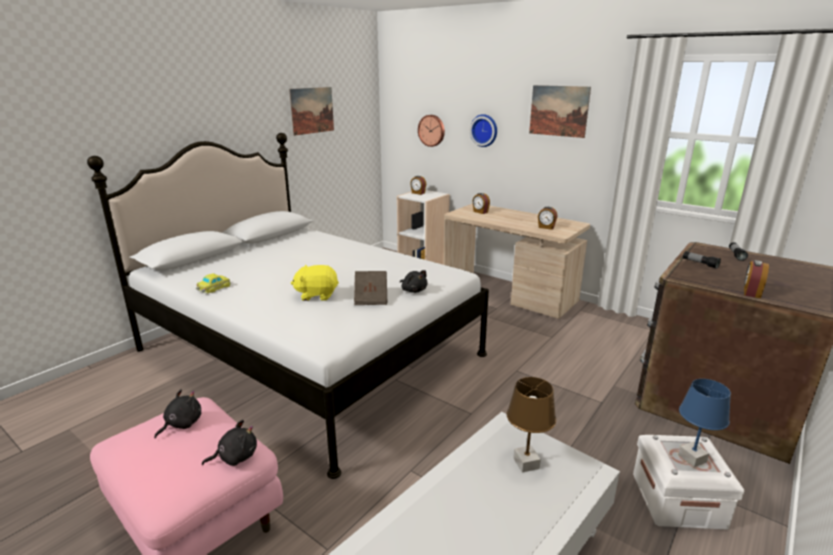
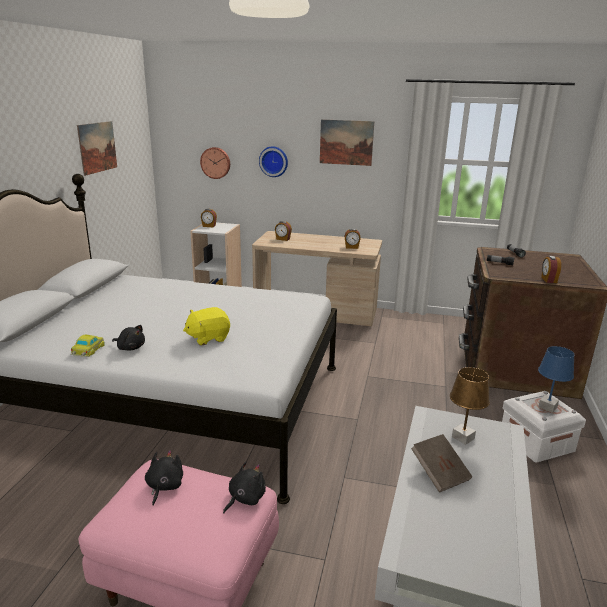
camera: 25 degrees left, 0 degrees up
(371, 297) = (260, 331): brown book -> brown book (440, 473)
(413, 290) = (290, 319): black plush toy -> black plush toy (130, 347)

